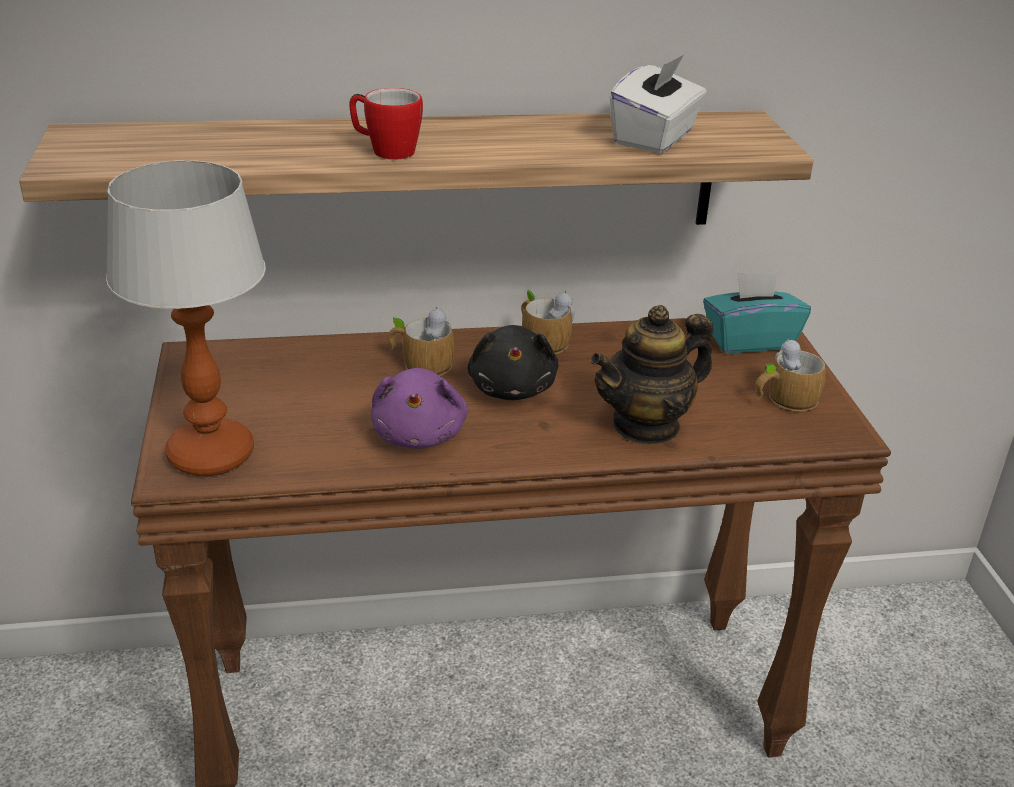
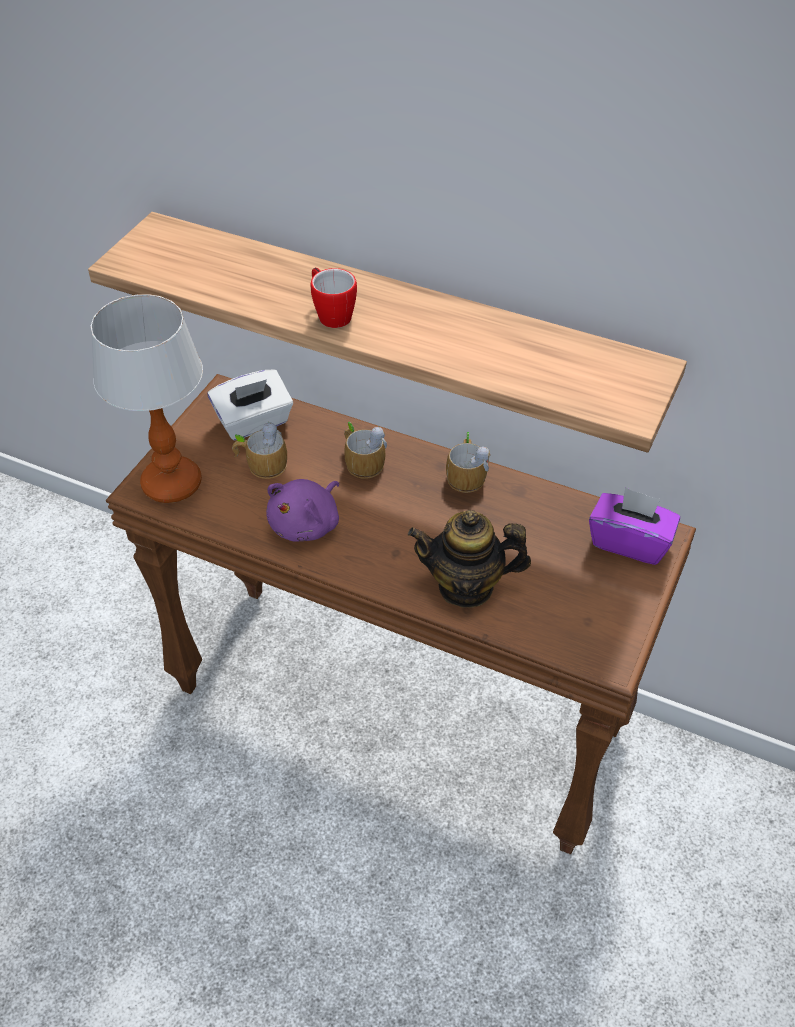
camera: 35 degrees right, 15 degrees up
(512, 388) = (403, 511): black plush toy -> none
(655, 138) = (547, 367): white tissue box -> white tissue box (254, 422)
(749, 340) = (629, 542): turquoise tissue box -> purple tissue box
(784, 399) = (595, 610): mug -> mug (261, 464)

